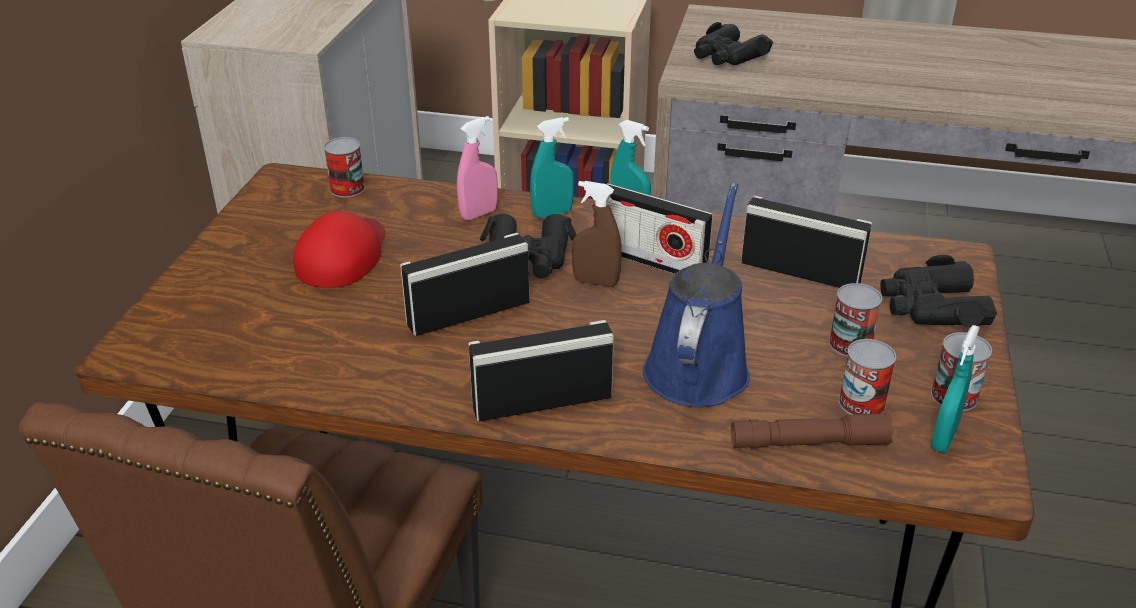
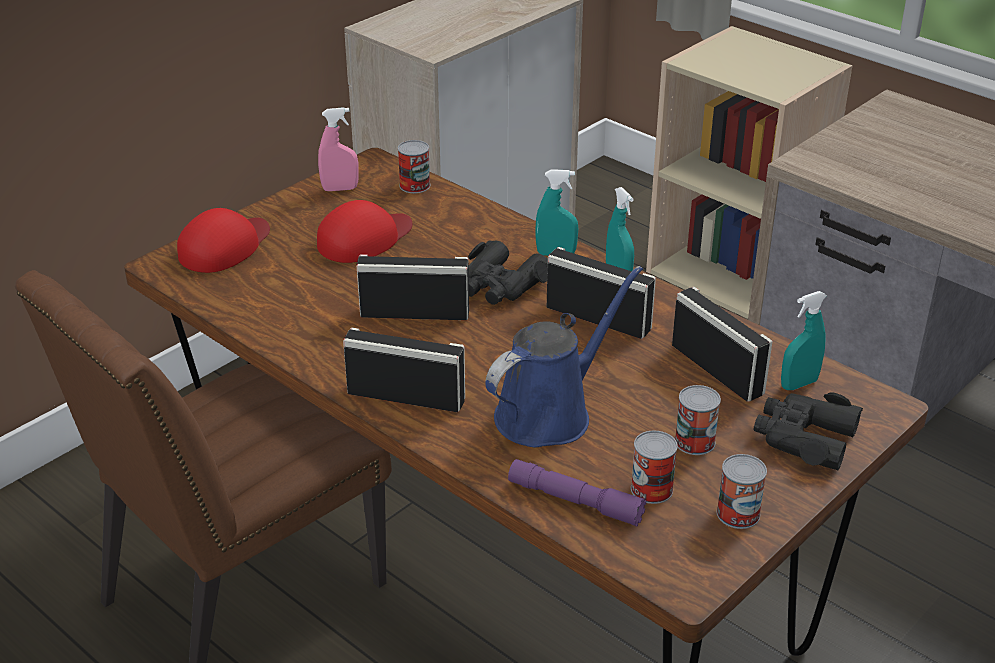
camera: 30 degrees right, 0 degrees up
(187, 311) = (225, 246): none -> red cap
(479, 214) = (496, 237): pink spray bottle -> pink spray bottle (340, 189)
(596, 282) = (535, 321): brown spray bottle -> none
(650, 260) = (598, 318): radio -> radio turned 150 degrees clockwise
(727, 56) = (867, 153): black binoculars -> none
(809, 443) = (575, 501): brown flashlight -> purple flashlight
(943, 439) = (689, 541): turquoise spray bottle -> turquoise spray bottle (799, 384)

